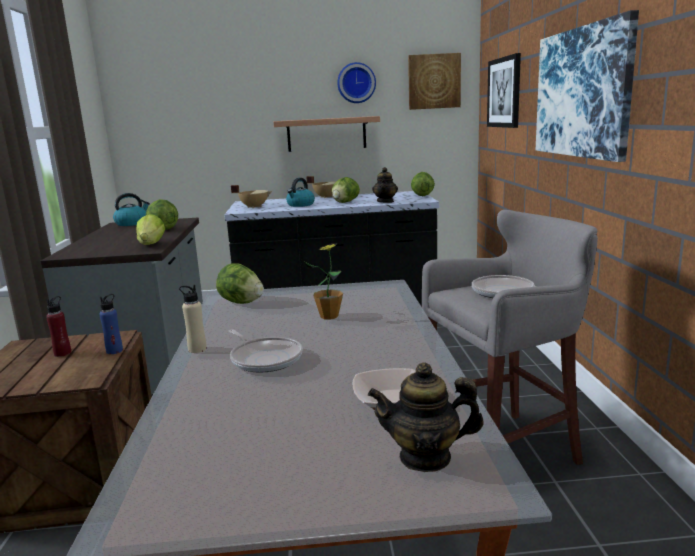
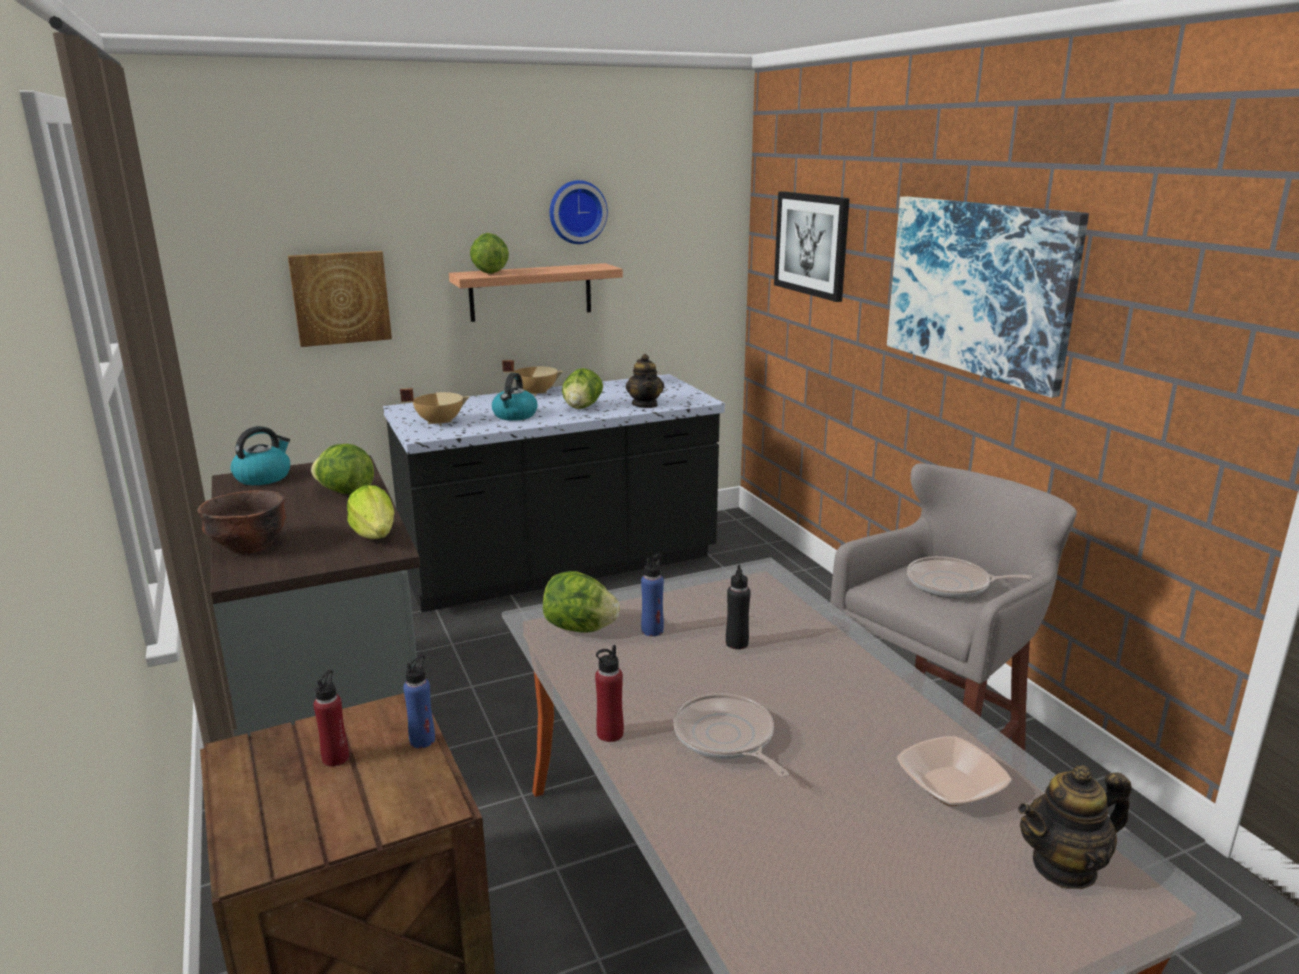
camera: 20 degrees left, 5 degrees up
(84, 246) = (248, 546): none -> brown bowl
(197, 349) = (610, 734): beige bottle -> red bottle
(265, 359) = (726, 738): frying pan -> frying pan turned 150 degrees counterclockwise
(283, 306) = (652, 630): none -> blue bottle
(329, 316) = (737, 643): potted plant -> black bottle
(422, 196) = (686, 389): lettuce -> lettuce (489, 273)
(434, 81) = (689, 211): picture -> picture (340, 298)

